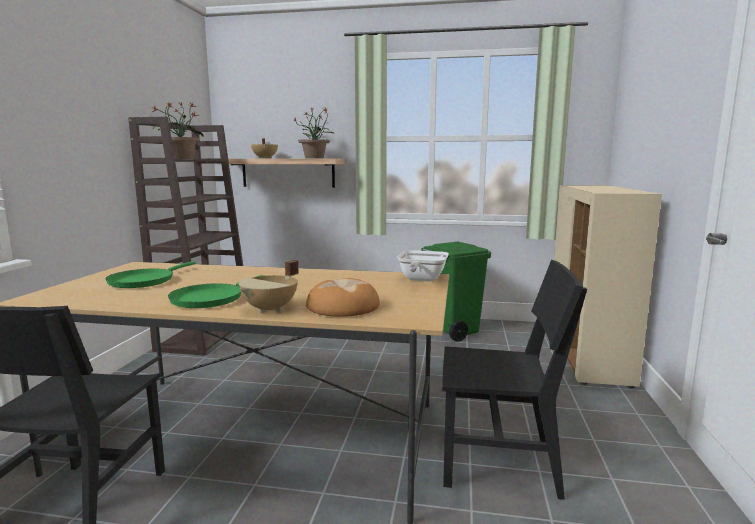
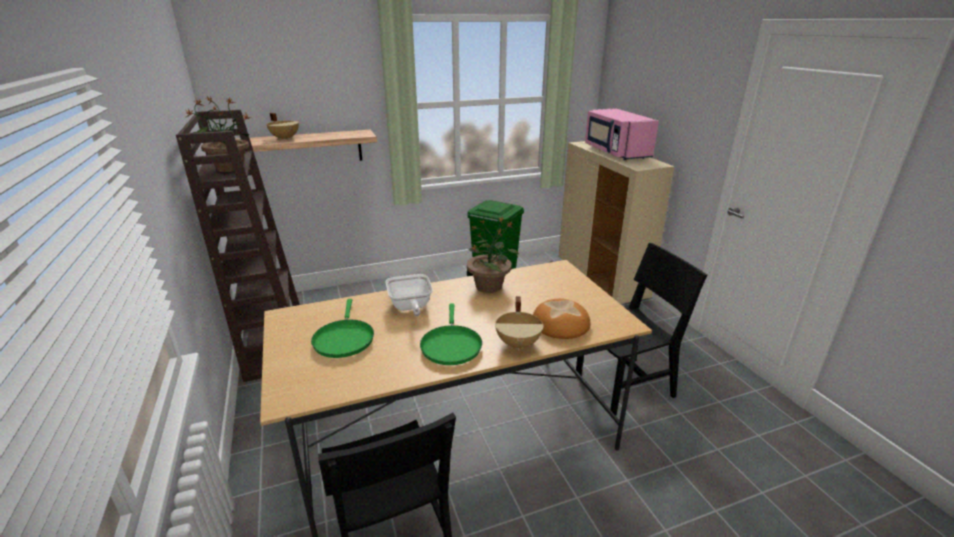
camera: 30 degrees left, 15 degrees up
(315, 158) = (346, 135): potted plant -> potted plant (489, 286)
(421, 280) = (561, 273): frying pan -> frying pan (410, 307)
(601, 188) = (615, 152): none -> pink microwave

